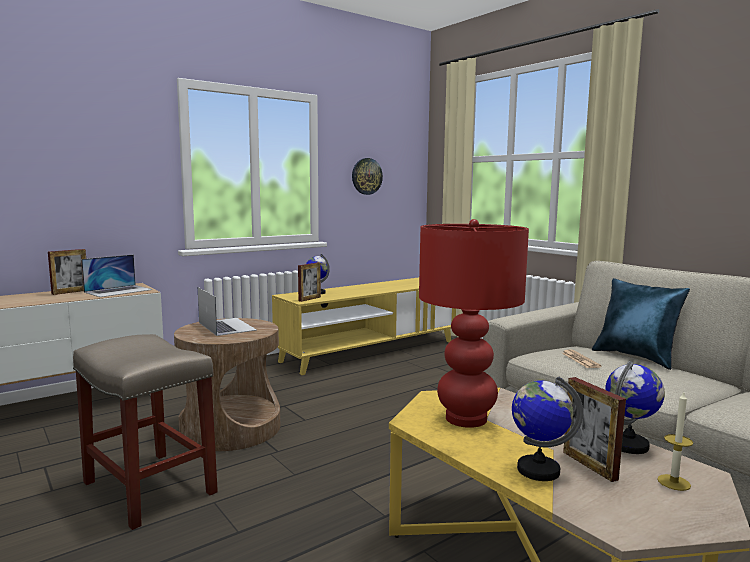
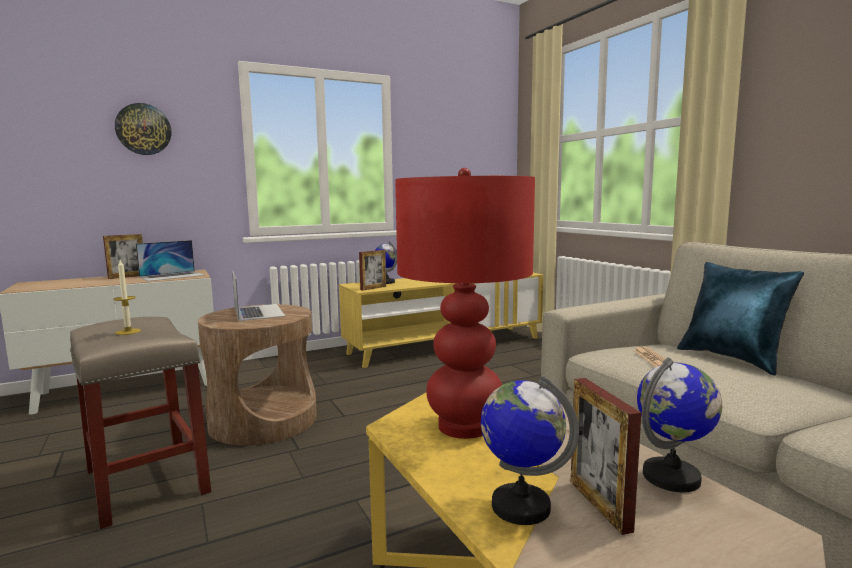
camera: 10 degrees right, 0 degrees up
(366, 176) = (446, 161): wall clock -> wall clock (143, 129)
(674, 482) = (721, 544): candle -> candle (128, 332)

